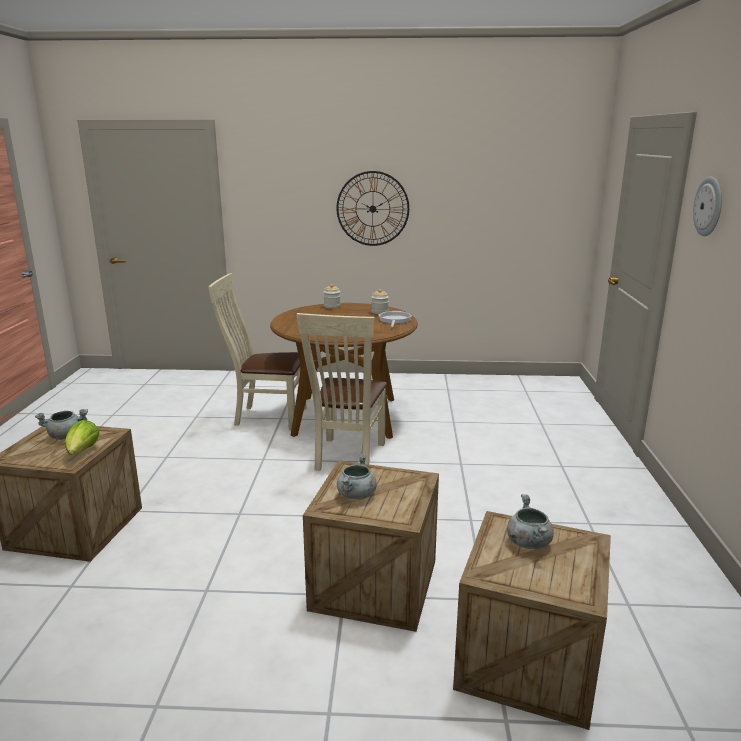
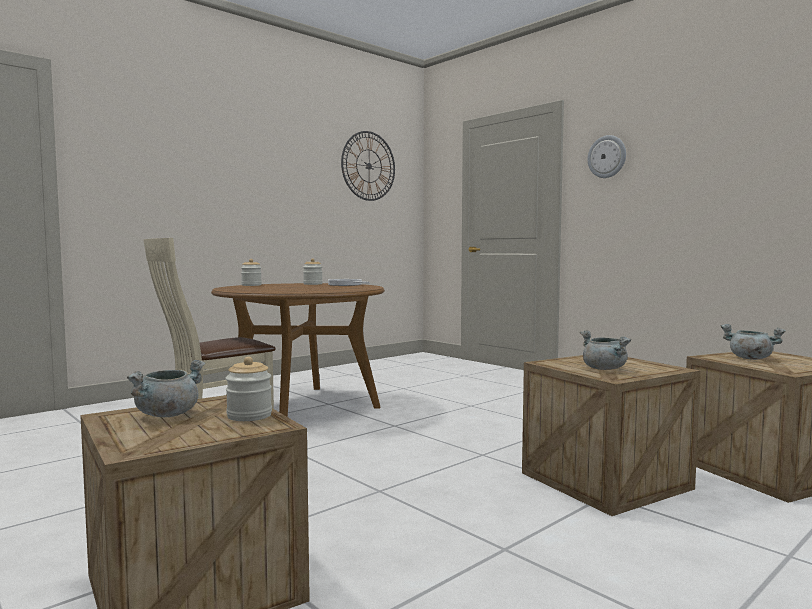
camera: 45 degrees left, 15 degrees down
(82, 452) = (249, 416): lettuce -> jar
(347, 458) = (377, 427): beige chair -> none
(372, 209) = (247, 190): wall clock -> wall clock (368, 166)

